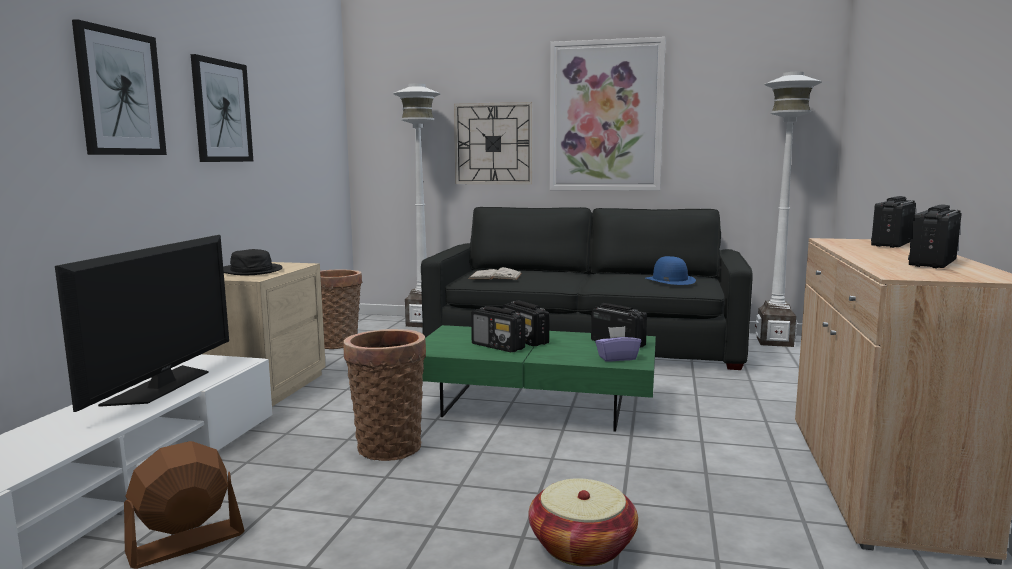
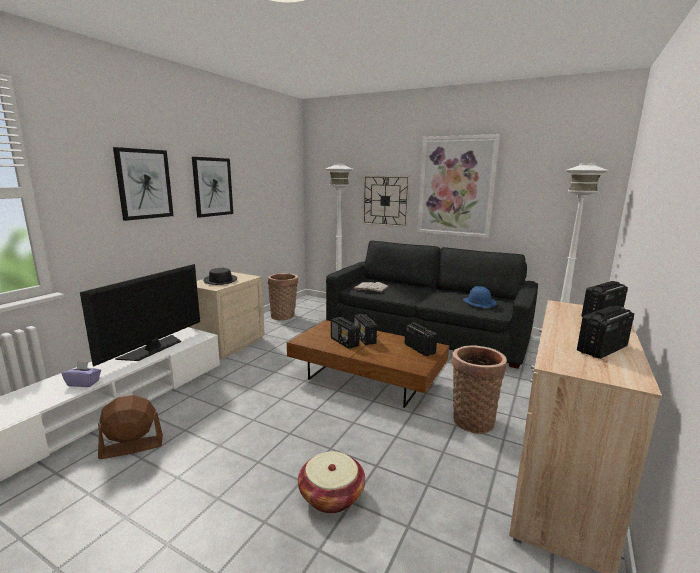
camera: 15 degrees right, 5 degrees up
(389, 445) = (268, 396): basket -> basket (472, 419)
(535, 406) = (367, 379): green coffee table -> brown coffee table
(617, 358) = (410, 362): purple tissue box -> purple tissue box (84, 383)

